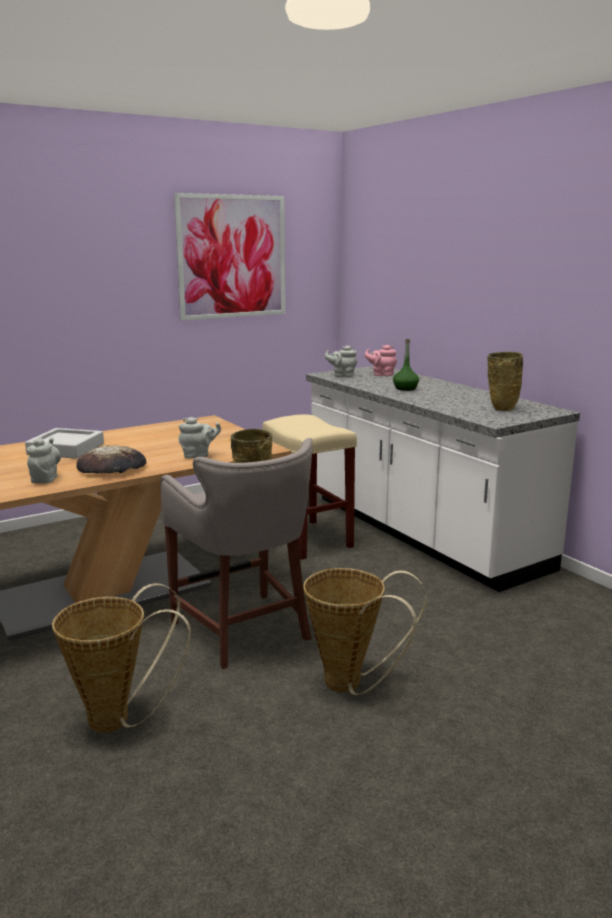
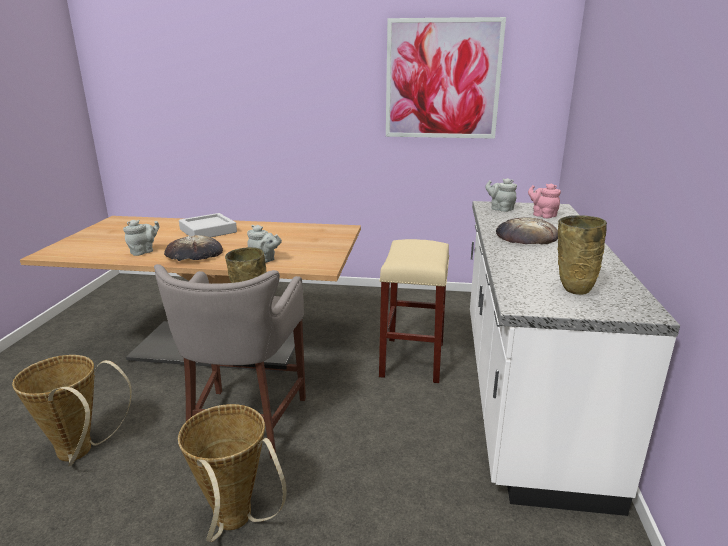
camera: 40 degrees right, 5 degrees up
(405, 388) = (526, 236): green bottle -> bread

